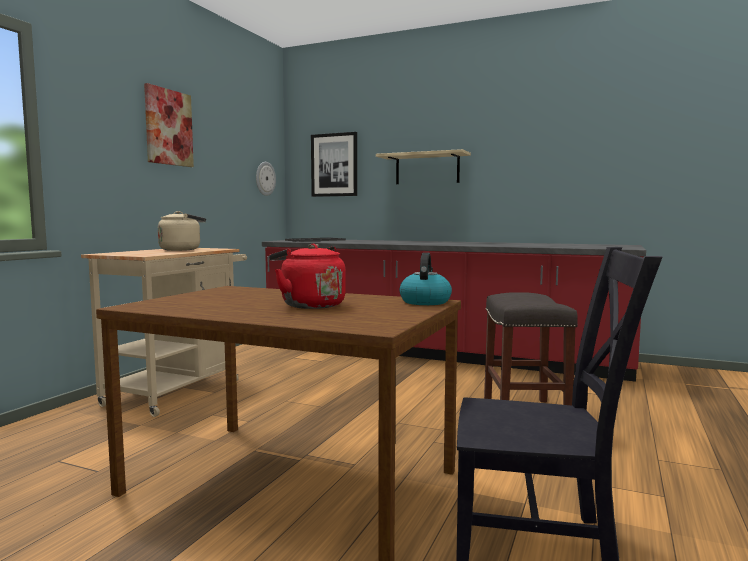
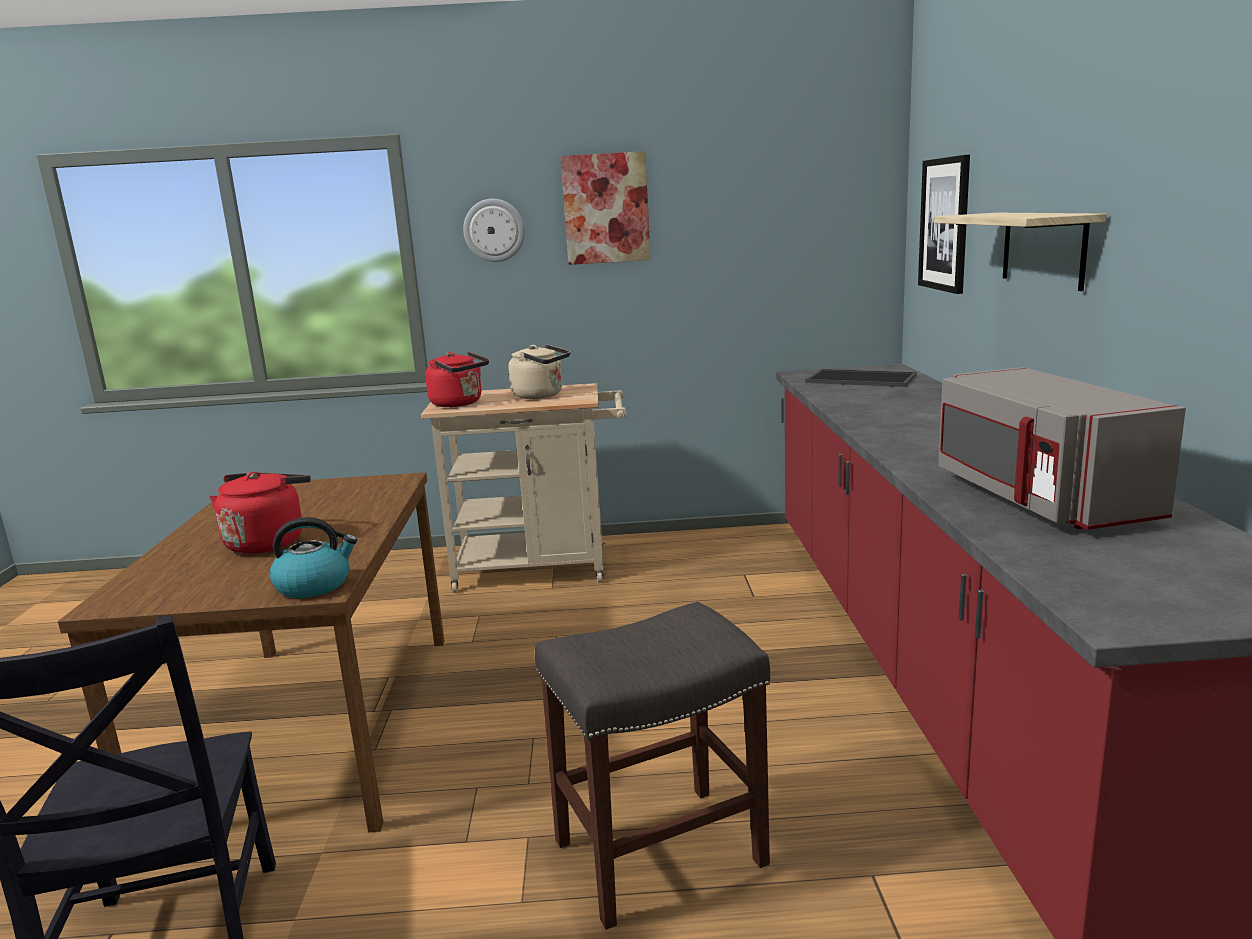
camera: 65 degrees right, 10 degrees up
(143, 254) = (459, 403): none -> red kettle
(265, 178) = (837, 253): wall clock -> wall clock (494, 230)
(520, 244) = (1037, 497): none -> grey microwave

